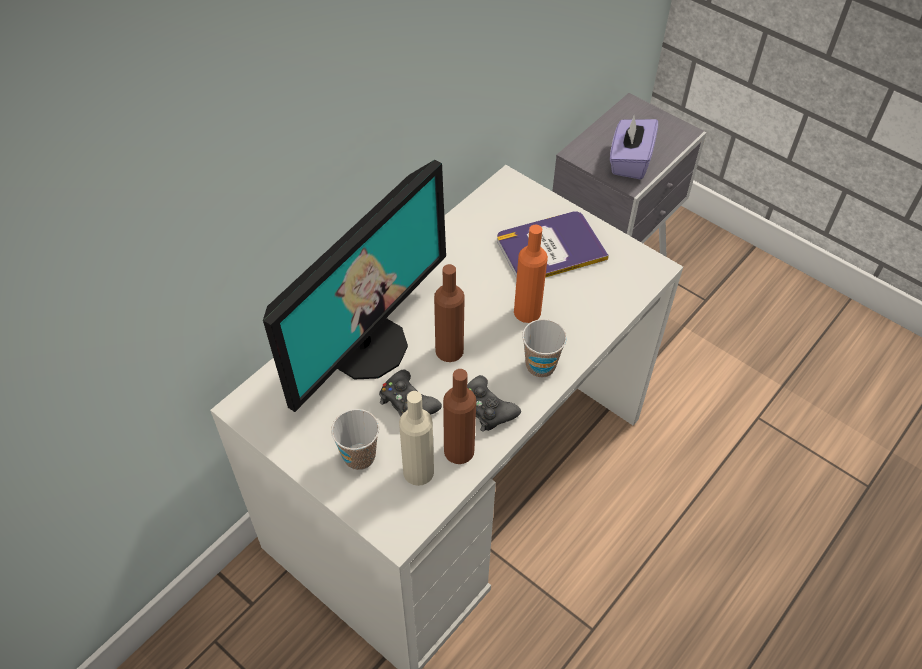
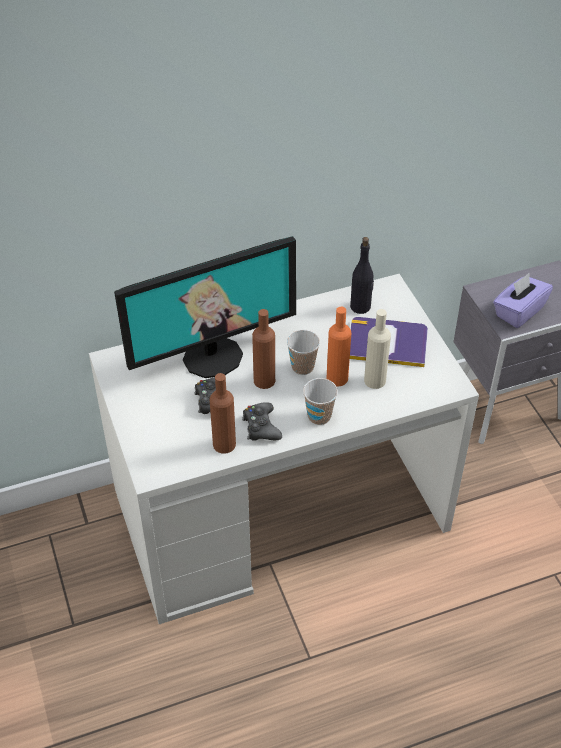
camera: 30 degrees right, 5 degrees down
(359, 456) = (158, 420): cup -> cup (302, 367)
(418, 471) = (189, 445): beige bottle -> beige bottle (375, 380)
(493, 218) = (360, 307): none -> black bottle

